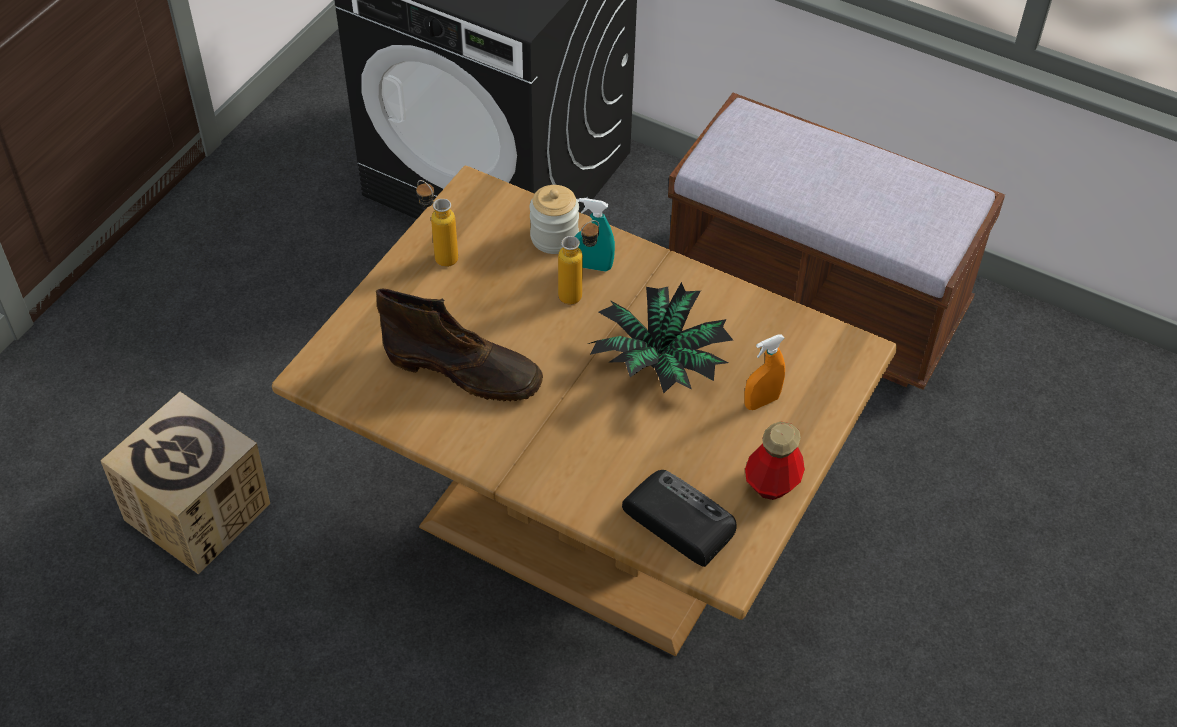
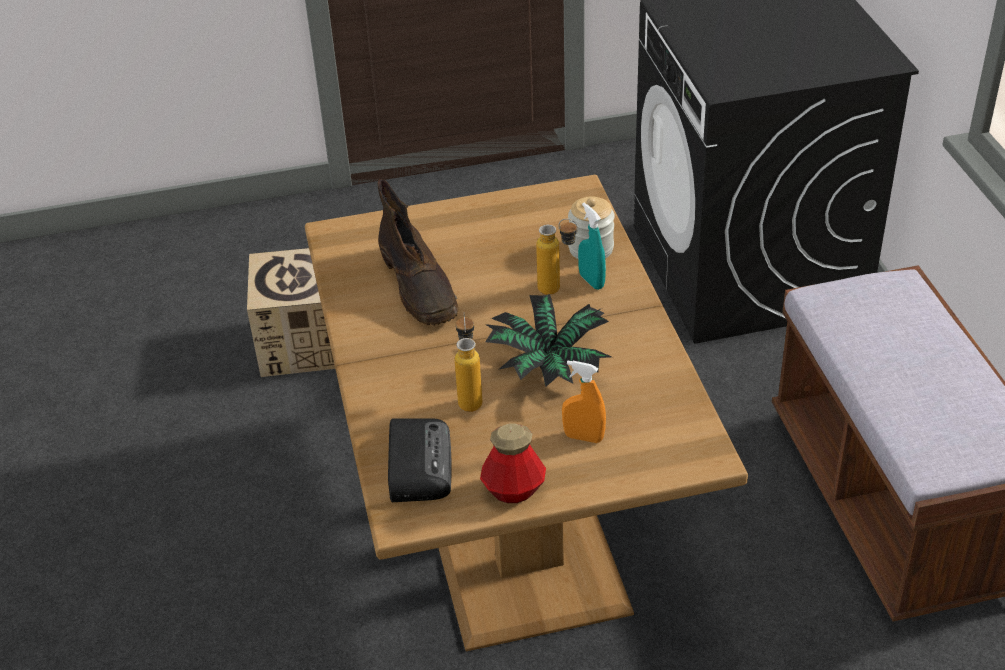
camera: 50 degrees right, 10 degrees down
(439, 254) = (502, 214): bottle -> bottle (470, 397)

